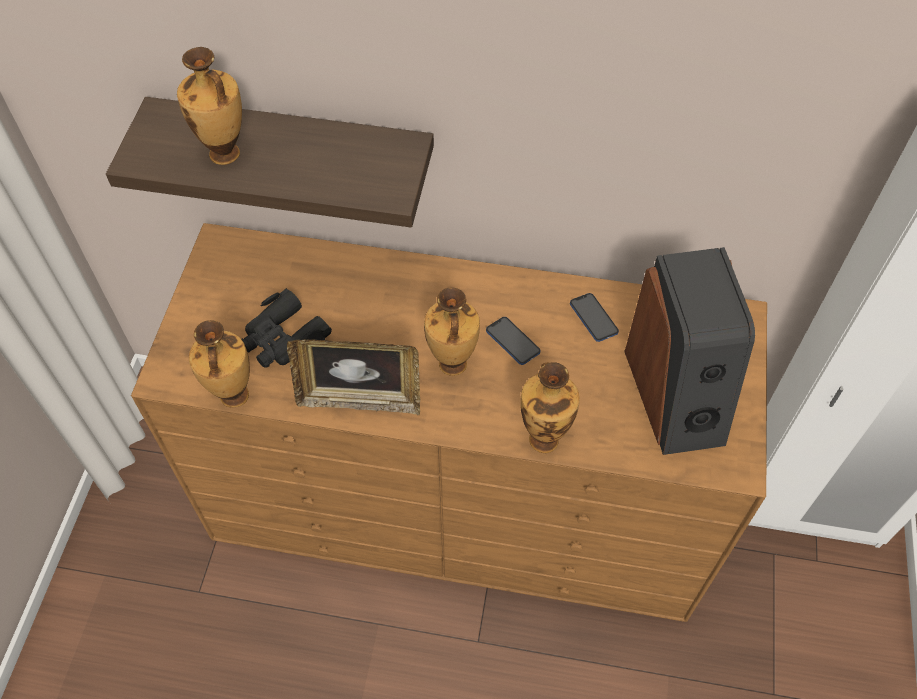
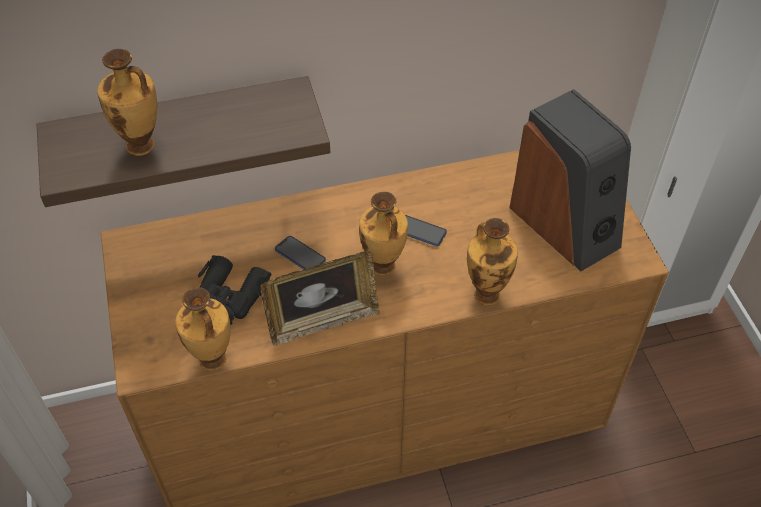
camera: 25 degrees left, 5 degrees down
(593, 318) = (472, 192): phone -> phone (300, 255)

